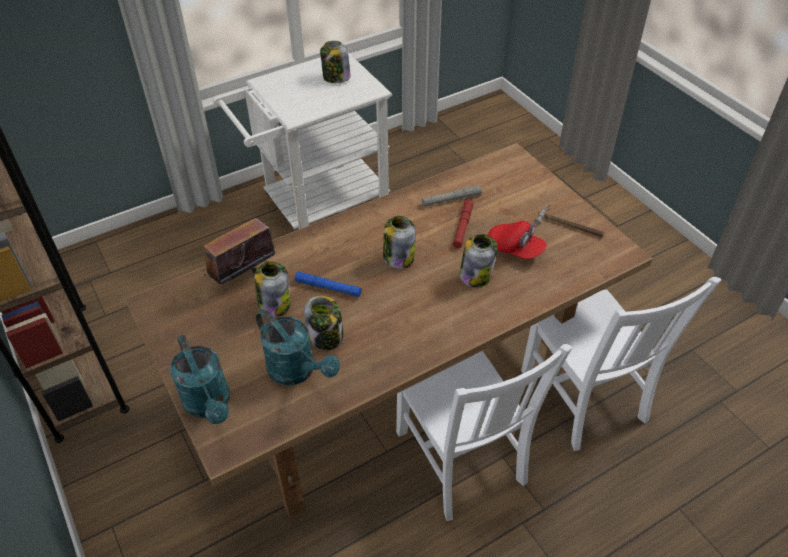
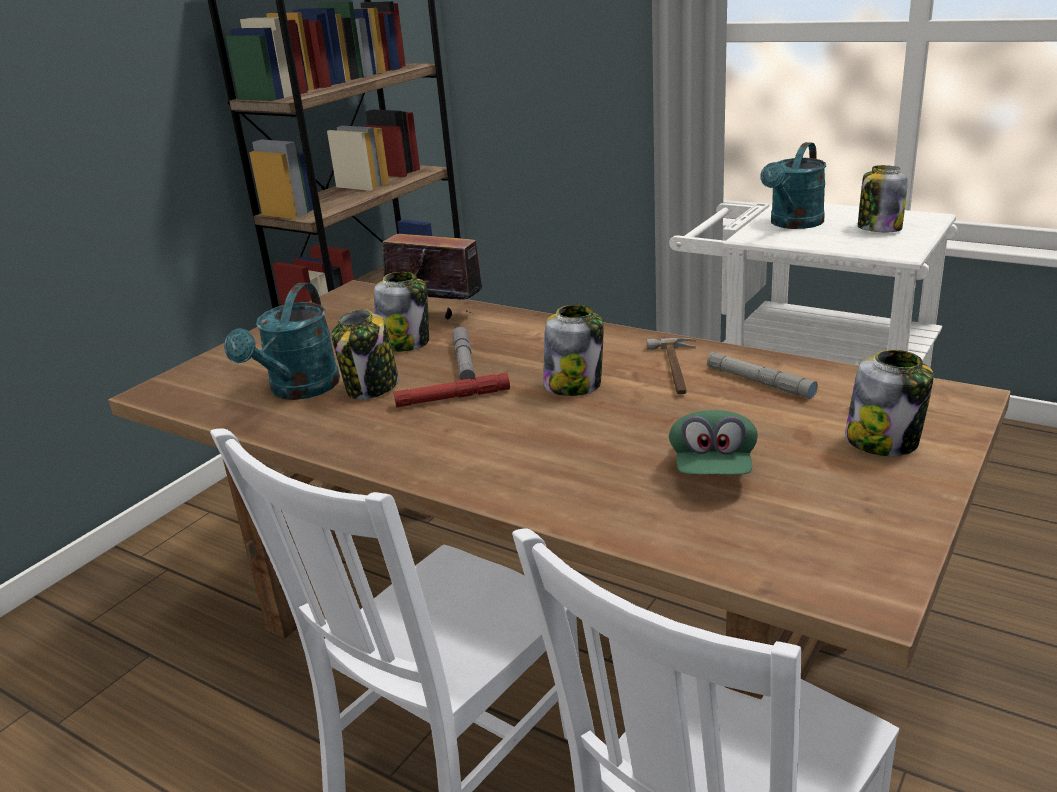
camera: 65 degrees right, 20 degrees down
(209, 404) = (219, 363): turquoise watering can -> turquoise watering can (793, 224)
(328, 287) = (464, 361): blue flashlight -> grey flashlight
(463, 226) = (707, 409): red flashlight -> red flashlight (453, 398)
(476, 275) = (604, 452): jar -> jar (883, 441)
(515, 249) = (712, 469): red cap -> green cap
(570, 225) = (861, 506): hammer -> hammer (676, 369)

